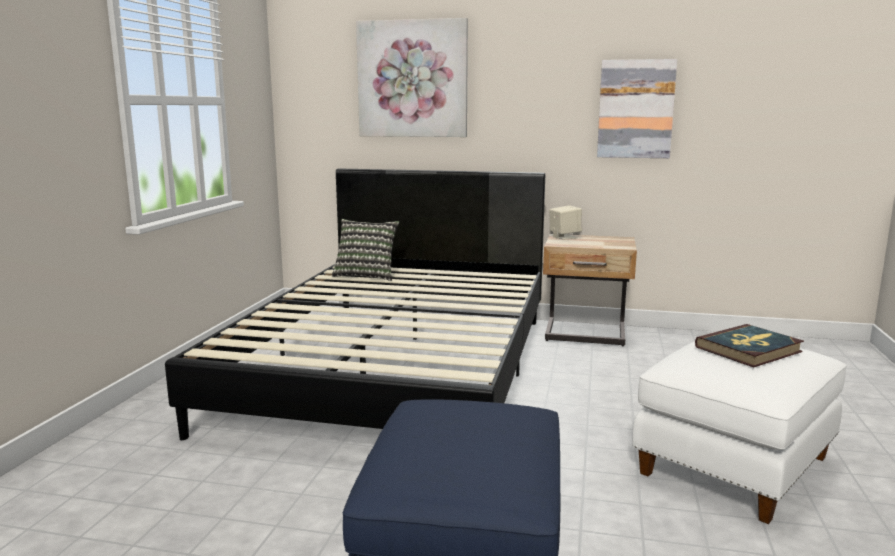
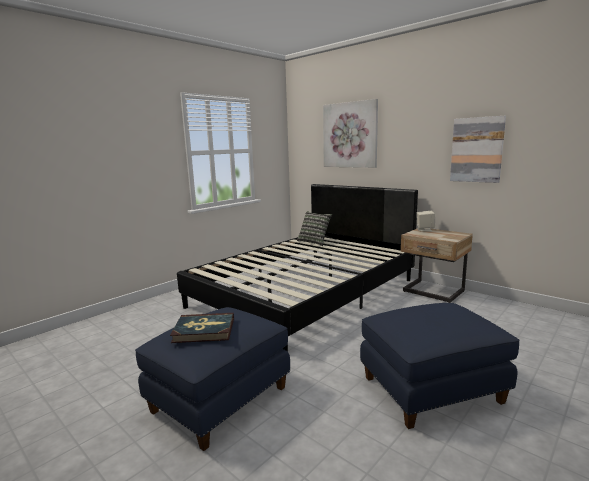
camera: 30 degrees right, 0 degrees up
(736, 466) = (431, 390): white ottoman -> blue ottoman
(749, 349) = (438, 315): book -> book (204, 330)

